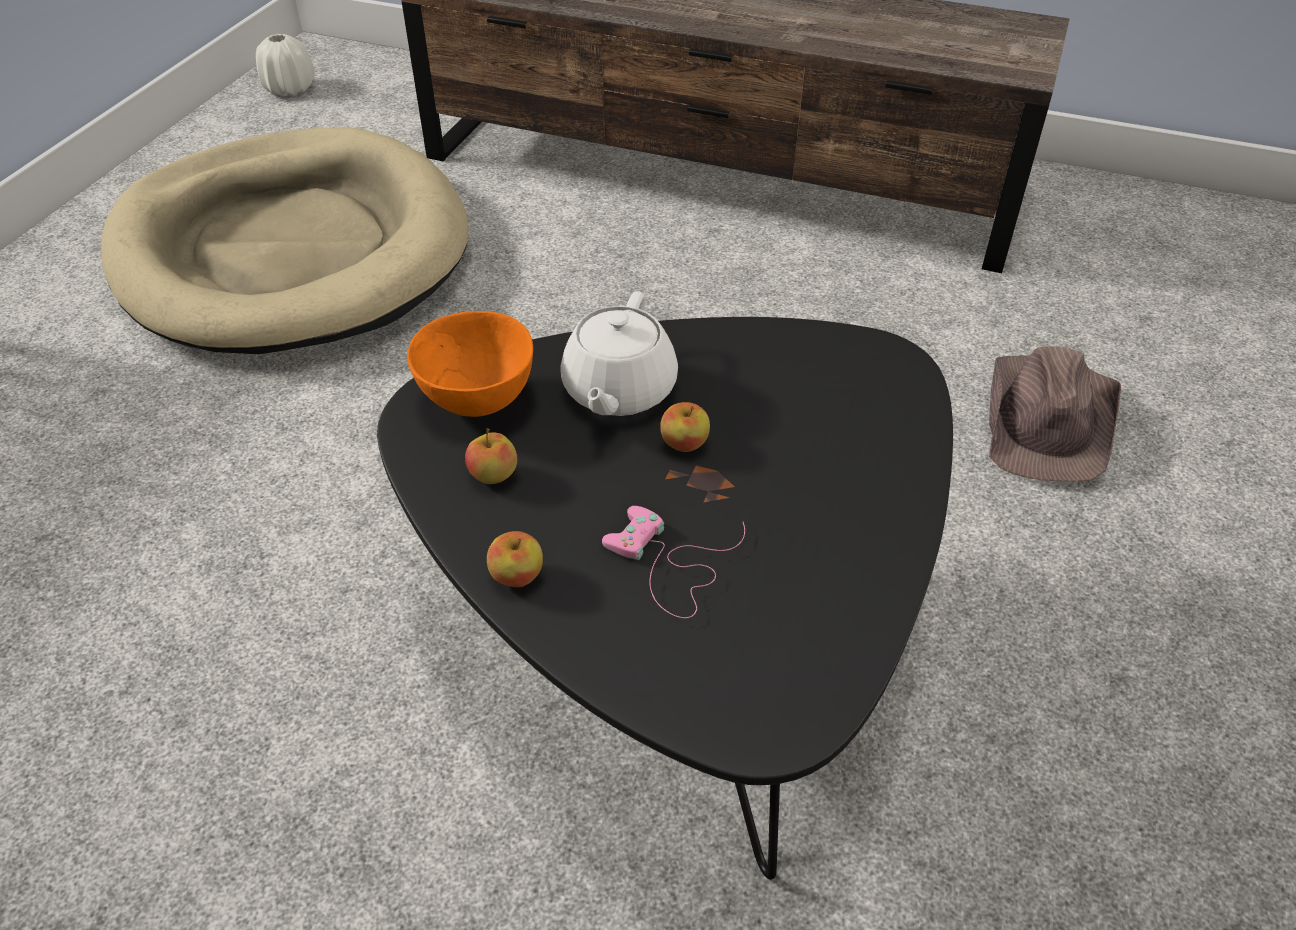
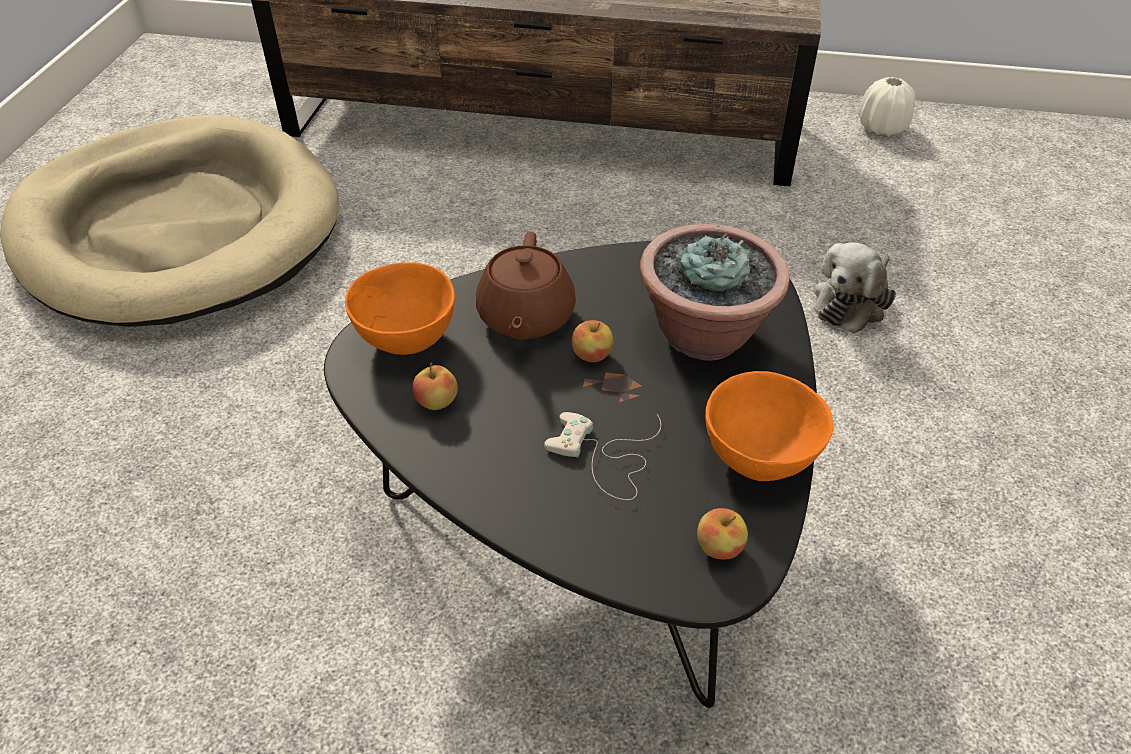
camera: 10 degrees left, 0 degrees up
(290, 89) = (144, 85): white vase -> white vase (882, 127)
(517, 576) = (479, 484): apple -> apple (719, 548)
(618, 391) = (525, 318): white teapot -> brown teapot
(671, 564) = (605, 457): pink game controller -> white game controller
(824, 435) = (704, 334): none -> potted plant
(856, 592) = (761, 459): none -> orange bowl
(1049, 420) = (851, 301): brown hat -> plush toy

